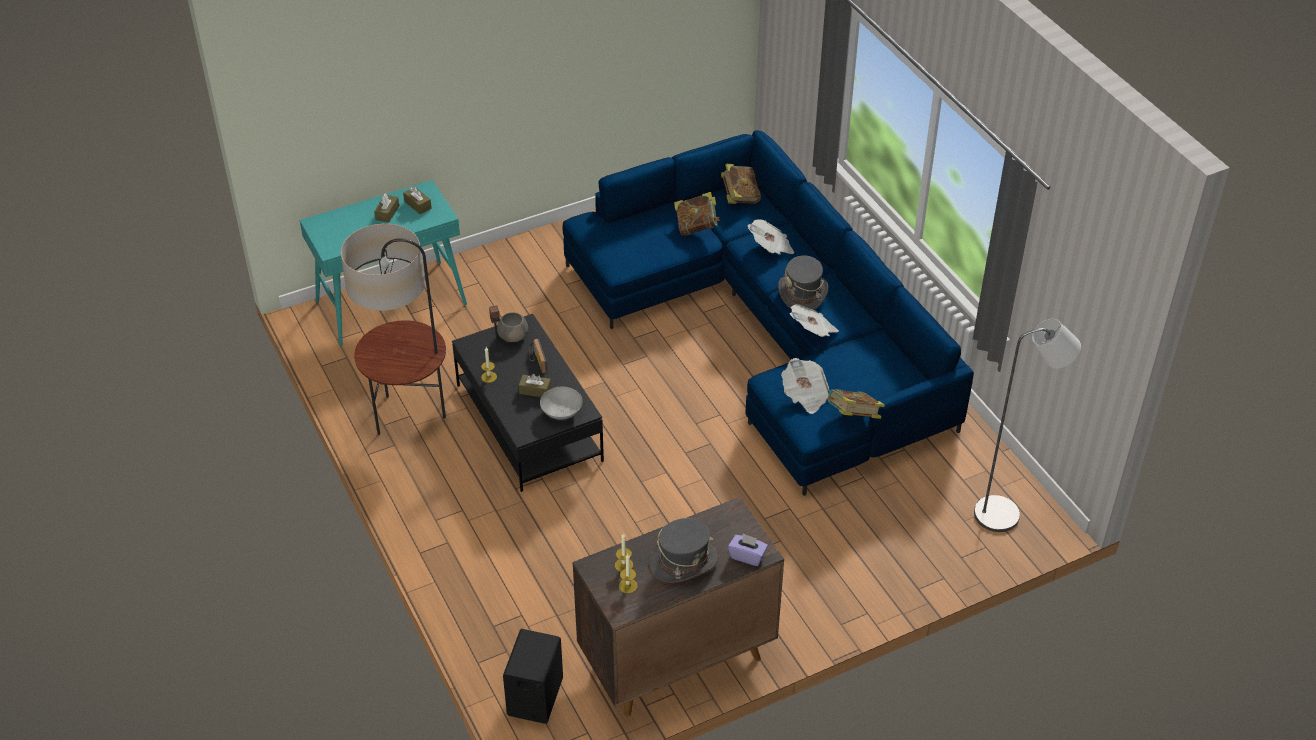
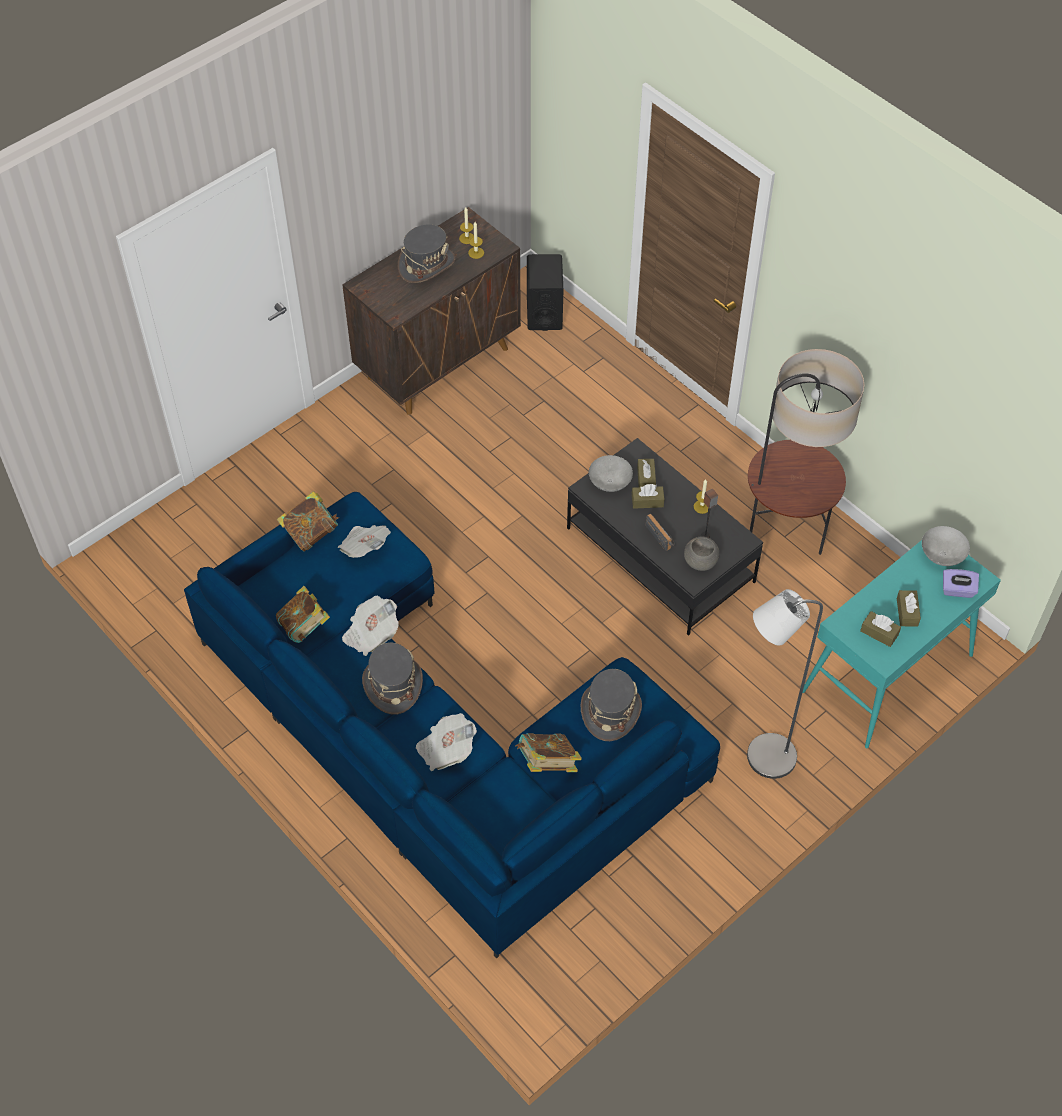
camera: 165 degrees right, 10 degrees up
(332, 242) = (941, 555): none -> grey bowl
(527, 409) = (646, 478): none -> brown tissue box
(637, 248) = (610, 711): none -> grey hat
(739, 197) = (507, 831): book -> book (304, 627)
(747, 556) = (374, 279): purple tissue box -> purple tissue box (957, 590)
(1006, 515) = (152, 557): grey floor lamp -> grey floor lamp (762, 758)

